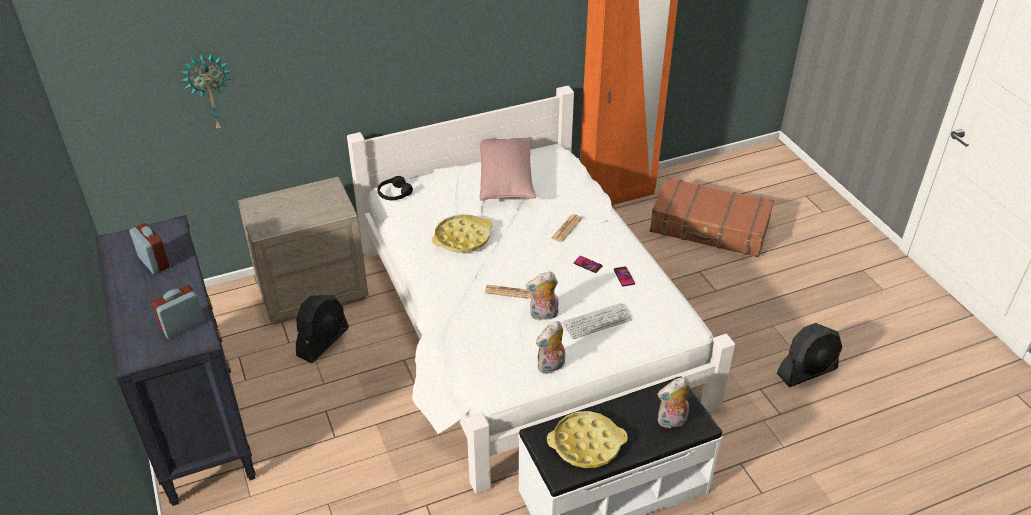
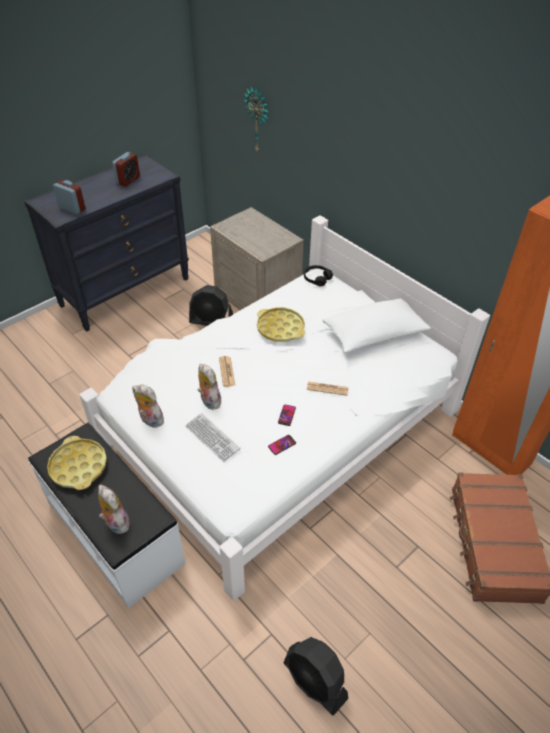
camera: 70 degrees right, 5 degrees up
(506, 180) = (374, 334): pink pillow -> white pillow

